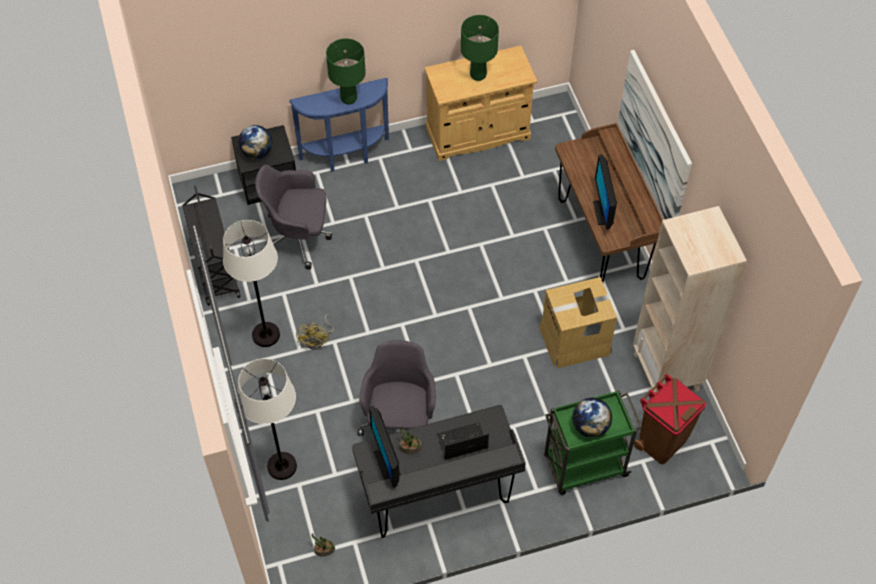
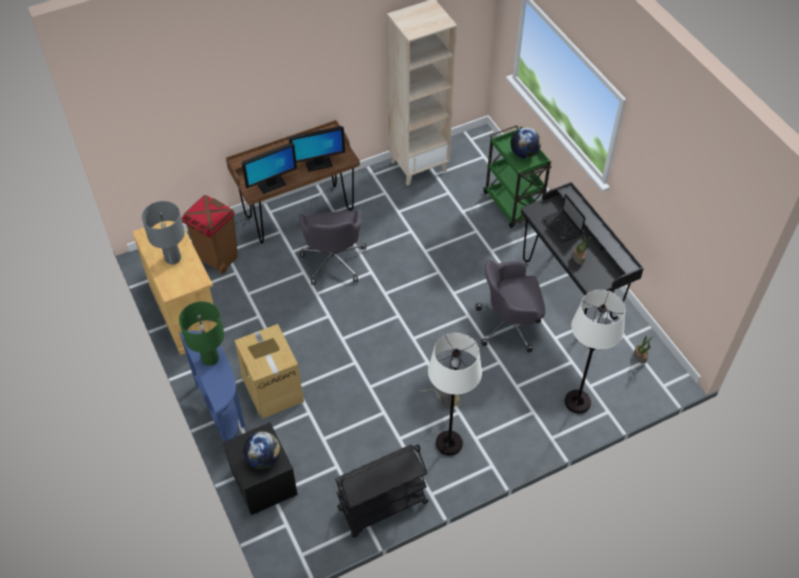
camera: 100 degrees left, 5 degrees down
(298, 237) = (331, 439): grey office chair -> grey office chair (333, 260)
(387, 462) = (597, 270): monitor -> monitor (271, 185)
(478, 75) = (173, 258): green table lamp -> grey table lamp
(575, 341) = (403, 220): cardboard box -> cardboard box (273, 388)
(654, 141) = (282, 95): picture -> none
(661, 441) = (478, 165): brown trash can -> brown trash can (217, 258)

